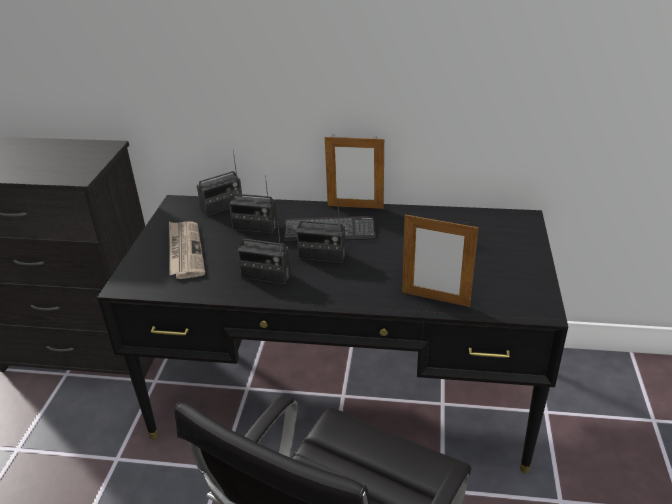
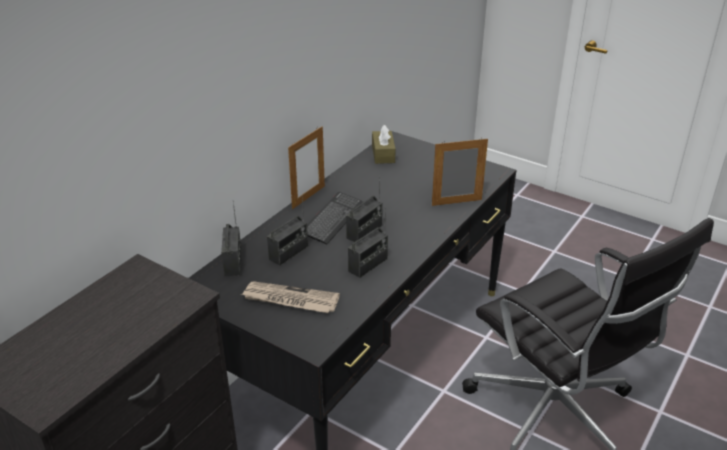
camera: 65 degrees left, 0 degrees up
(435, 299) = (456, 202): picture frame -> picture frame turned 150 degrees counterclockwise
(484, 221) = (383, 154): none -> brown tissue box

